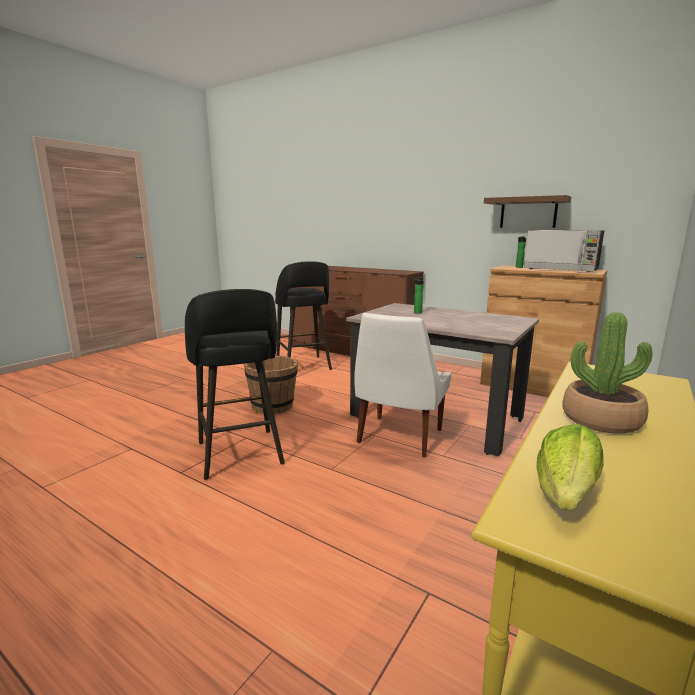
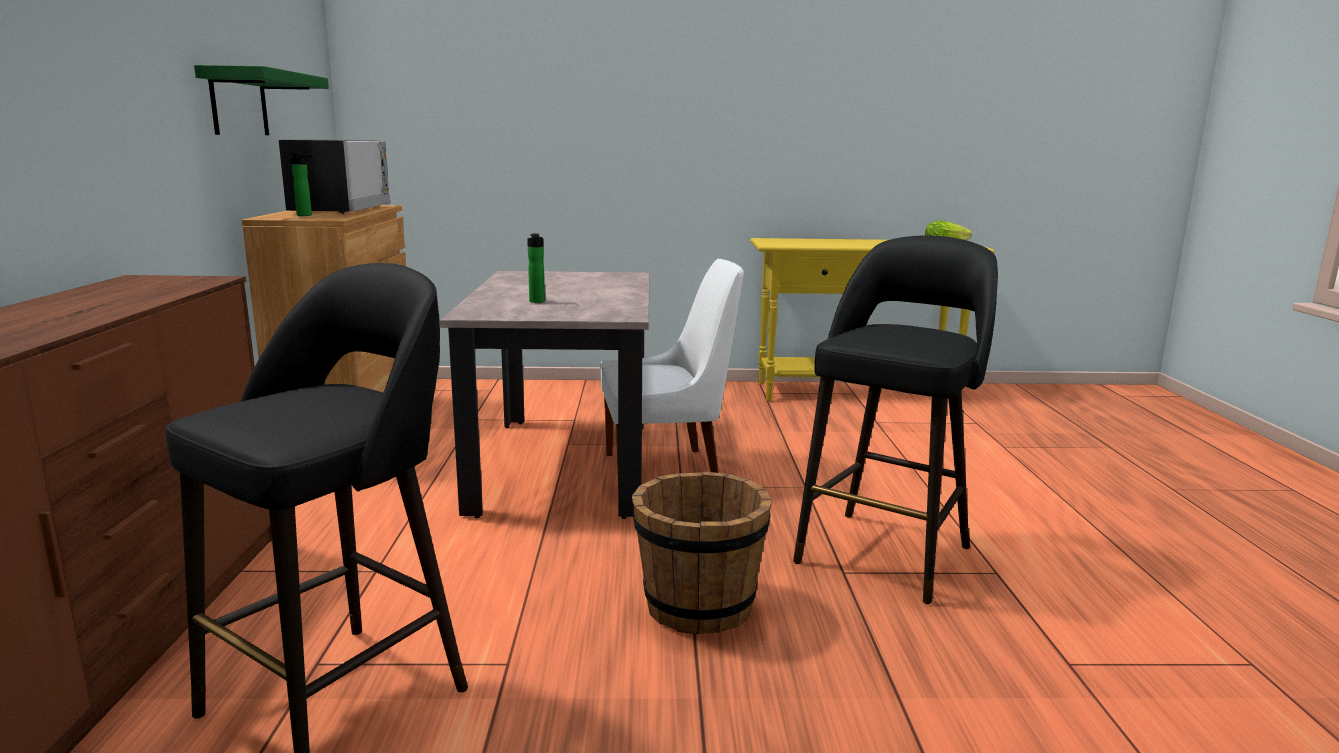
camera: 125 degrees left, 0 degrees up
(528, 213) = (239, 103): brown shelf -> green shelf
(601, 420) = (862, 243): potted plant -> none

